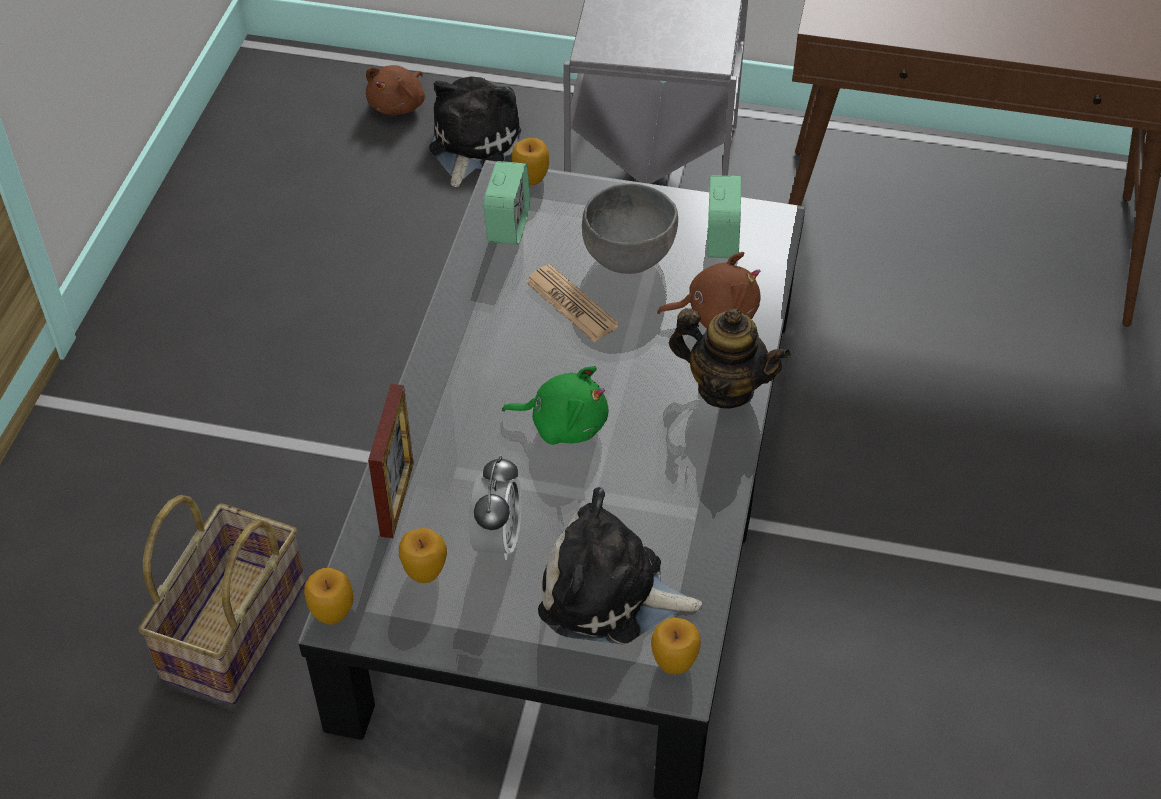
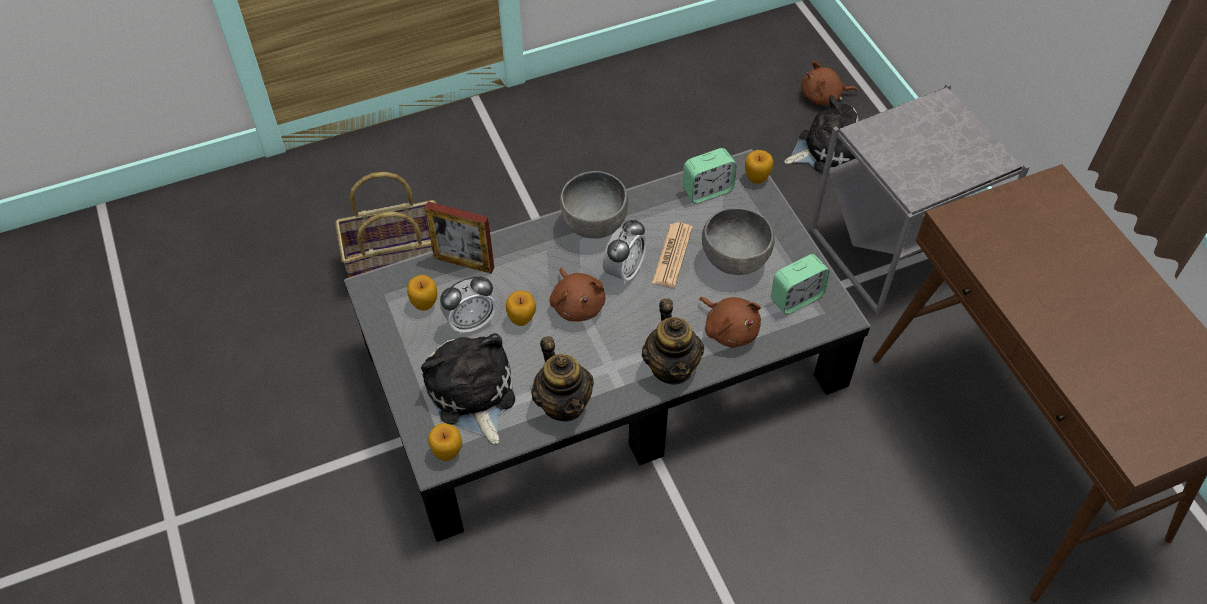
camera: 55 degrees right, 5 degrees up
(332, 613) = (370, 281): apple -> apple (522, 319)
(397, 499) = (464, 262): picture frame -> picture frame turned 45 degrees clockwise
(461, 347) = (594, 225): none -> grey bowl
(554, 356) = (624, 271): none -> alarm clock
(564, 424) = (577, 304): green plush toy -> brown plush toy
(695, 511) = (563, 403): none -> teapot

